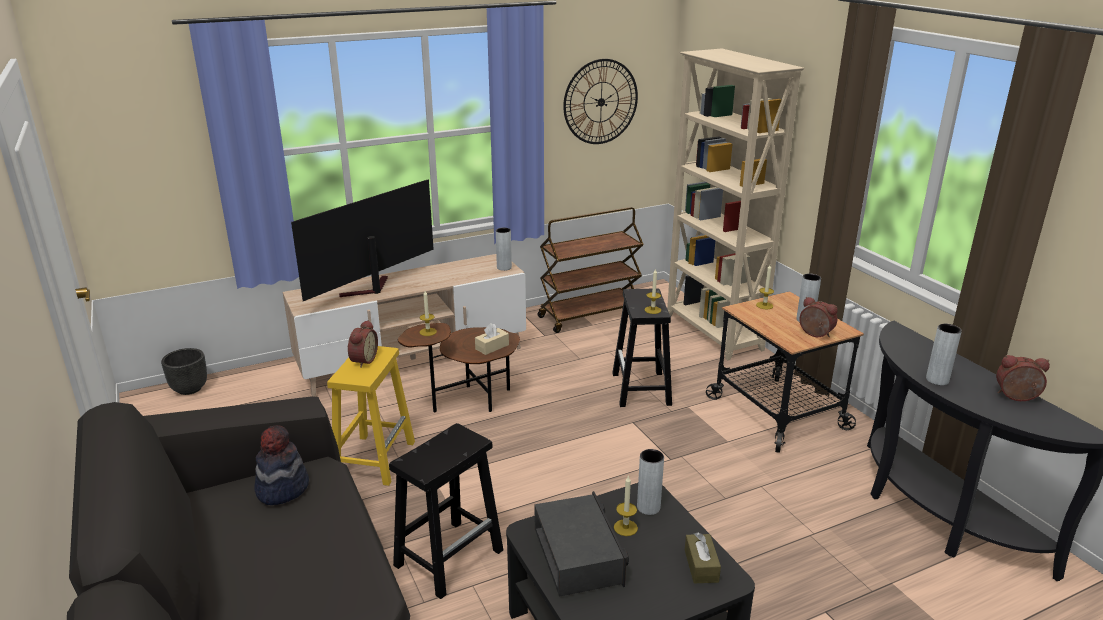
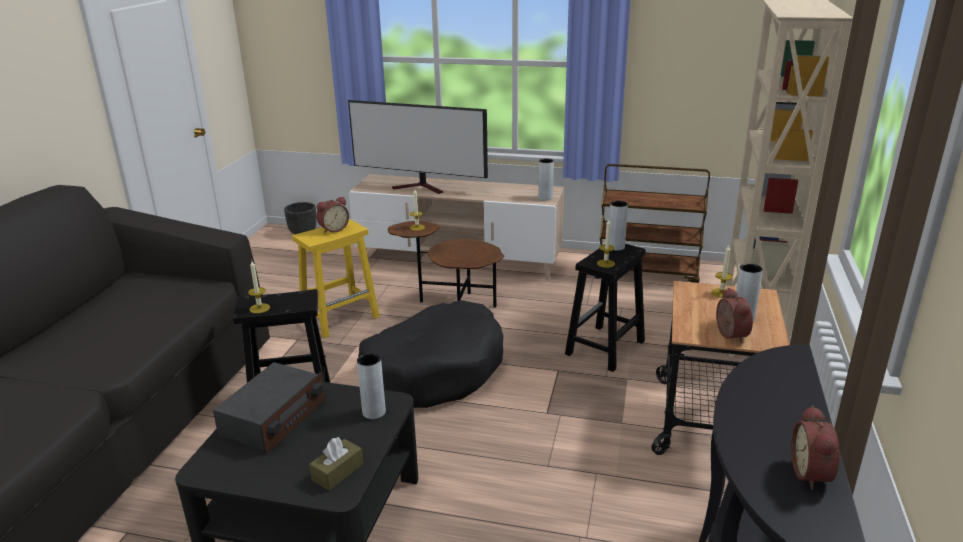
camera: 40 degrees right, 0 degrees up
(282, 488) = (177, 289): hat -> none
(369, 290) = (421, 187): television -> television turned 150 degrees counterclockwise
(492, 347) = (469, 258): beige tissue box -> none
(536, 467) = (433, 370): none -> black dog bed
(601, 102) = (703, 52): wall clock -> none
(625, 527) = (334, 417): candle -> candle (259, 308)
(937, 380) = (742, 415): grey vase -> grey vase (616, 247)
(1016, 397) = (813, 474): alarm clock -> alarm clock turned 135 degrees counterclockwise

